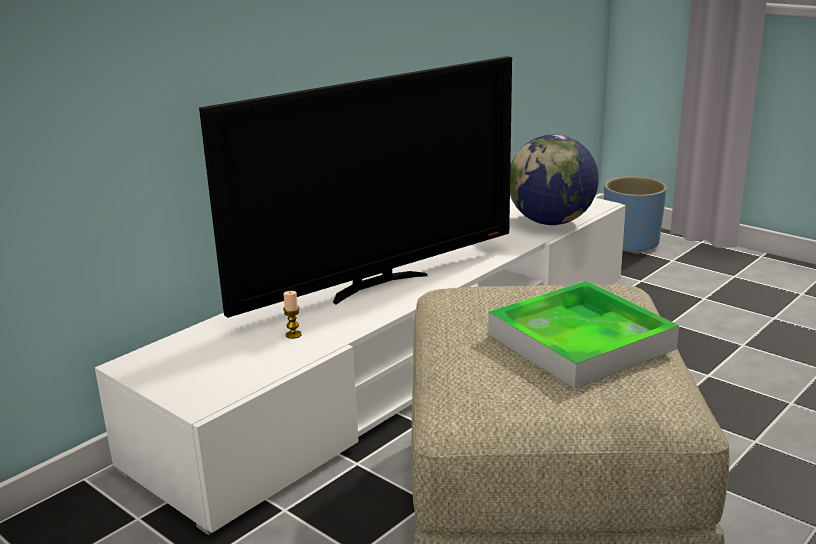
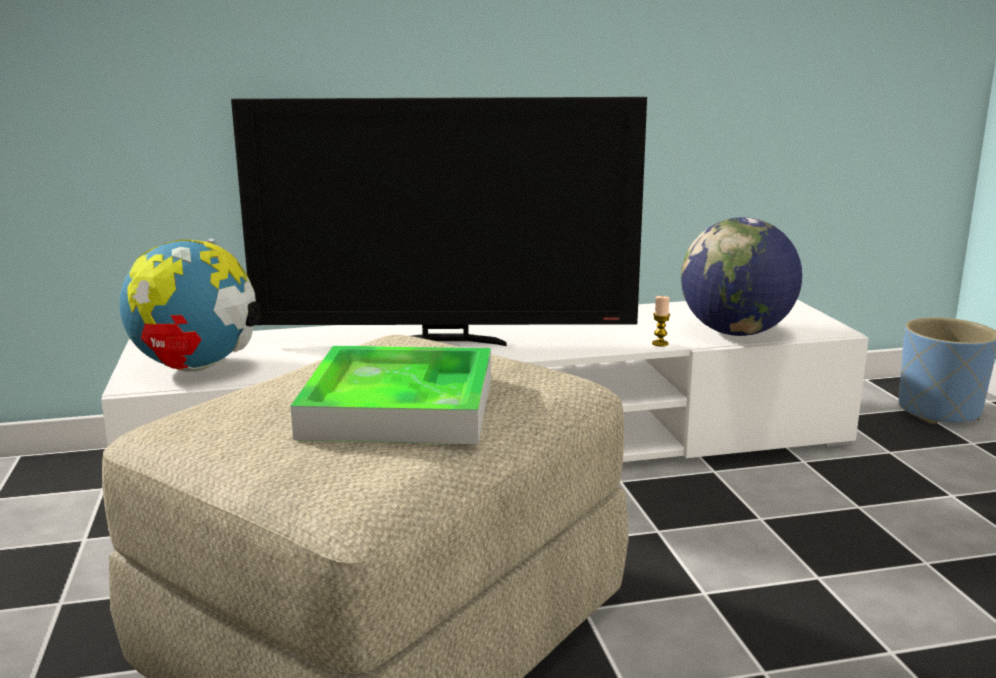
camera: 35 degrees right, 5 degrees down
(223, 371) = (196, 368): none -> globe
(293, 335) = (299, 358): candle -> candle (660, 343)

